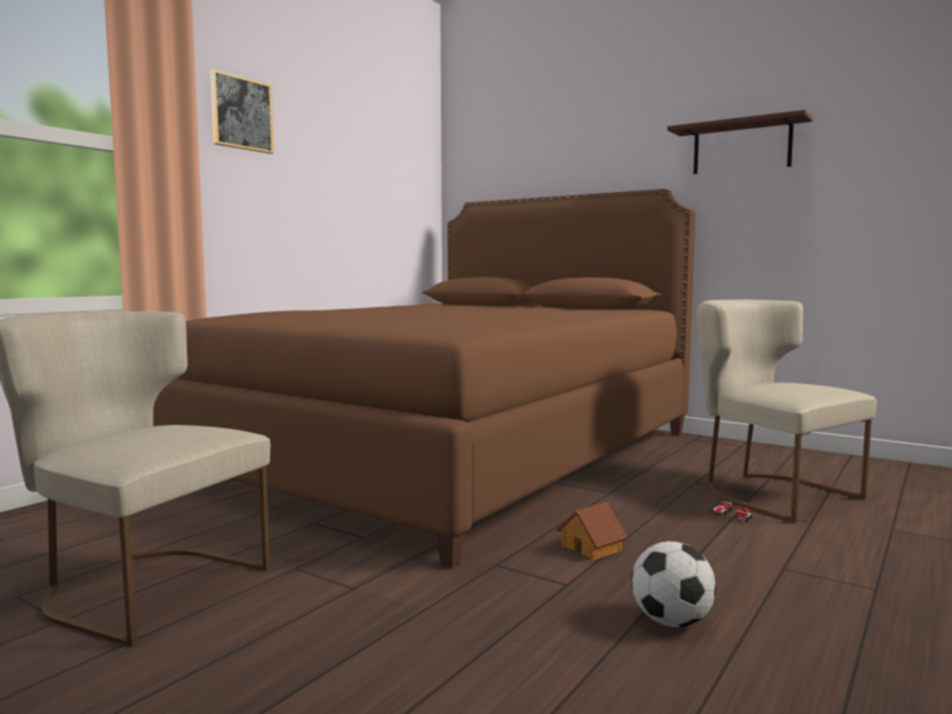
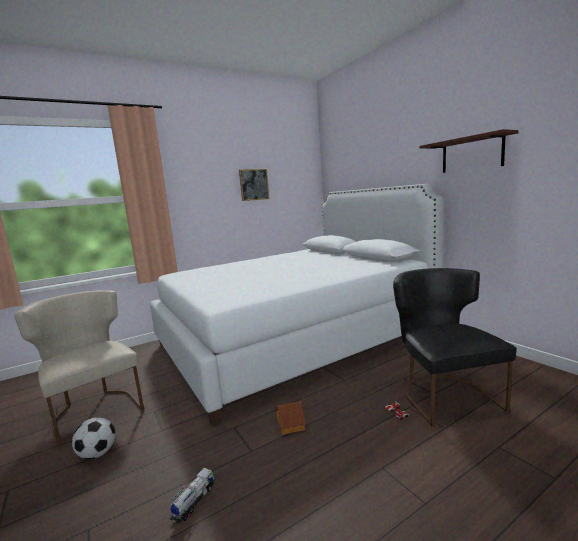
camera: 25 degrees right, 5 degrees up
(241, 113) = (193, 170): picture -> picture (254, 184)
(455, 455) = (294, 339): brown bed -> white bed
(549, 653) = (193, 502): none -> toy truck
(672, 622) = (273, 496): football -> football (97, 454)
(769, 492) = (443, 394): beige chair -> black chair

